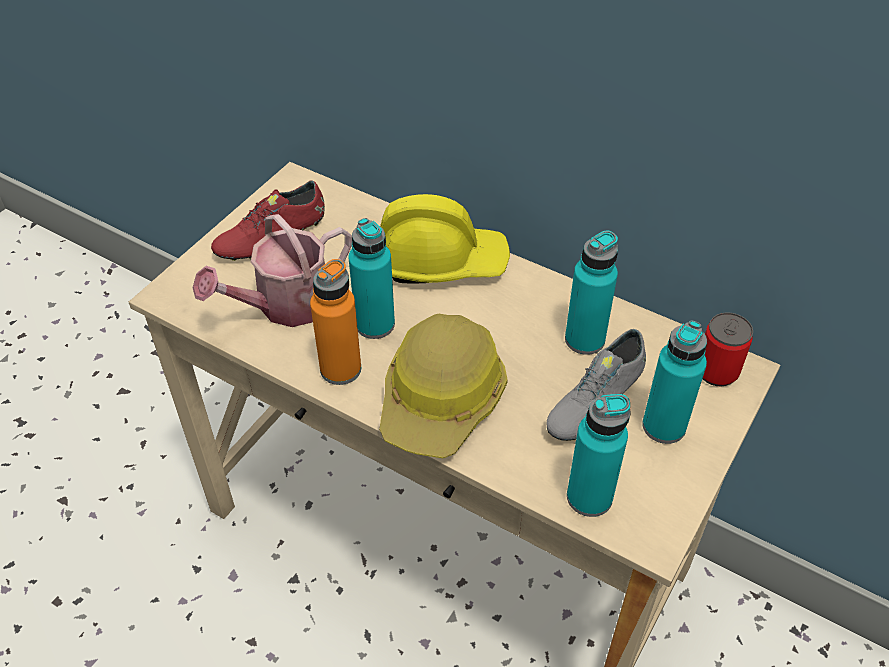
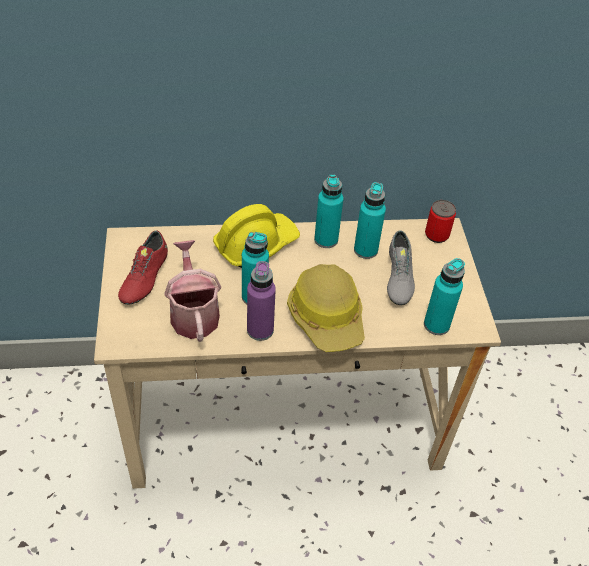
camera: 40 degrees left, 0 degrees up
(284, 306) = (193, 313): watering can -> watering can turned 150 degrees clockwise
(340, 369) = (260, 330): orange bottle -> purple bottle
(664, 426) = (437, 273): turquoise bottle -> turquoise bottle (326, 240)

